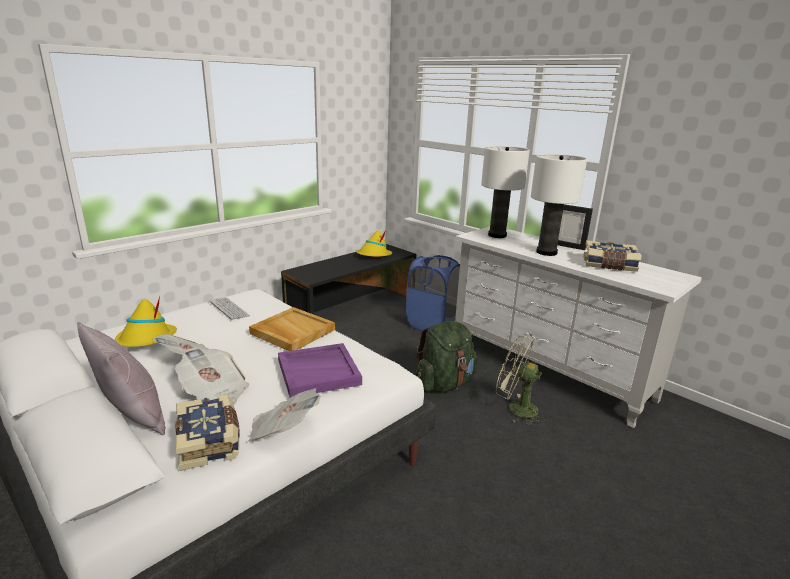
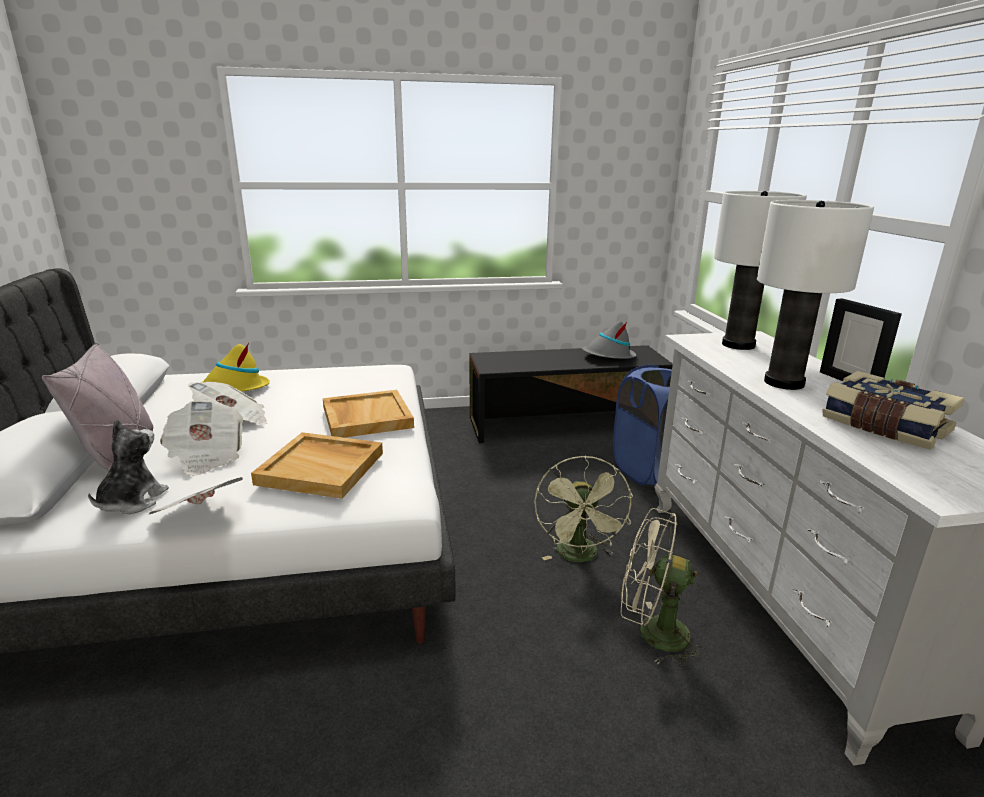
camera: 35 degrees right, 0 degrees up
(210, 441) = (131, 501): book -> plush toy
(229, 309) = (345, 378): keyboard -> none
(319, 372) = (322, 468): purple tray -> beige tray
(374, 255) = (608, 356): yellow hat -> grey hat
(444, 384) = (580, 557): green backpack -> green fan
(515, 408) = (652, 633): beige fan -> beige fan turned 45 degrees counterclockwise

